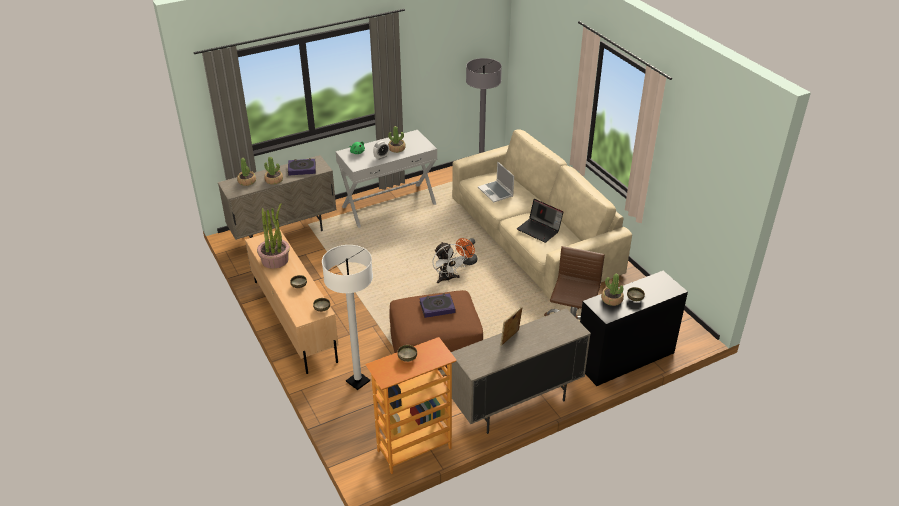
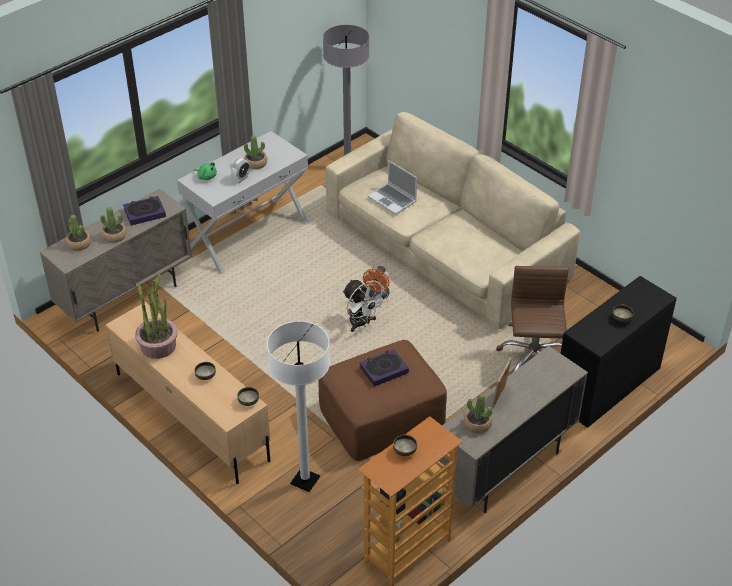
camera: 15 degrees left, 5 degrees up
(539, 230) = (465, 242): laptop -> none
(611, 299) = (596, 324): potted plant -> potted plant (477, 424)

